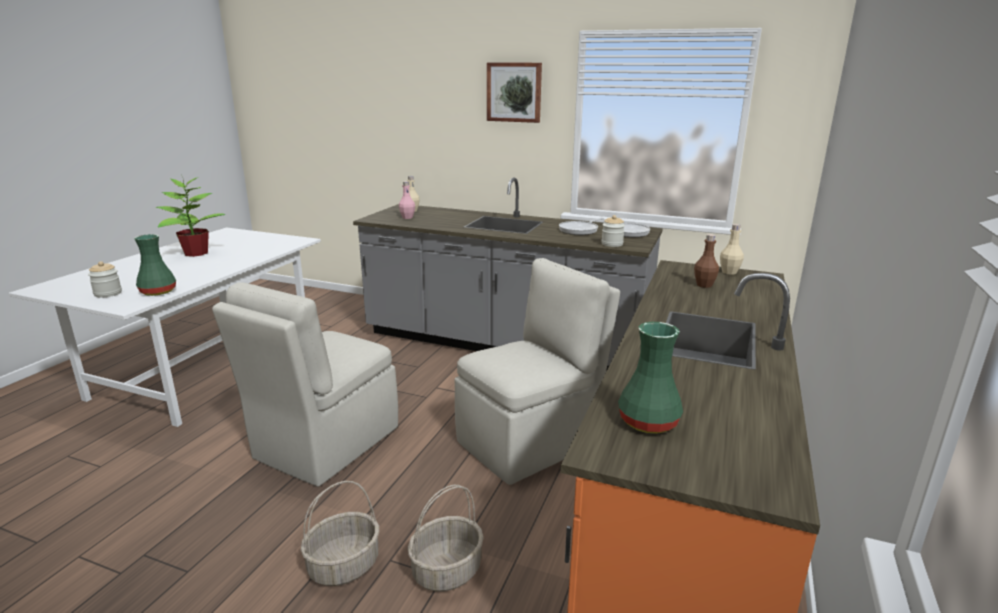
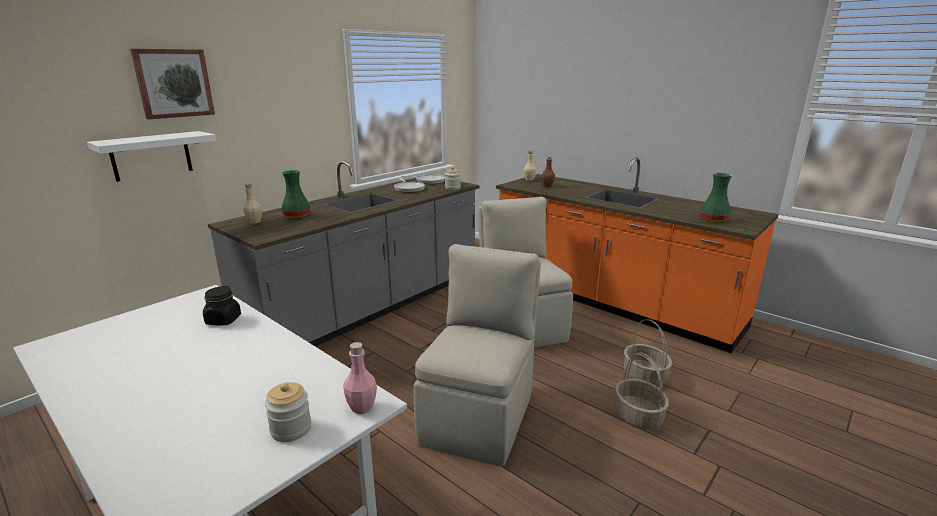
camera: 70 degrees left, 0 degrees up
(159, 292) = (329, 383): green vase -> green vase (297, 215)
(195, 253) = (153, 367): potted plant -> none
(258, 252) = (223, 320): none -> black jar
(324, 444) = (479, 416): beige chair -> beige chair turned 120 degrees counterclockwise
(387, 141) = (151, 156): none -> white shelf
(407, 217) = (281, 225): pink bottle -> pink bottle (362, 407)
(514, 92) = (297, 84): picture -> picture (174, 83)

